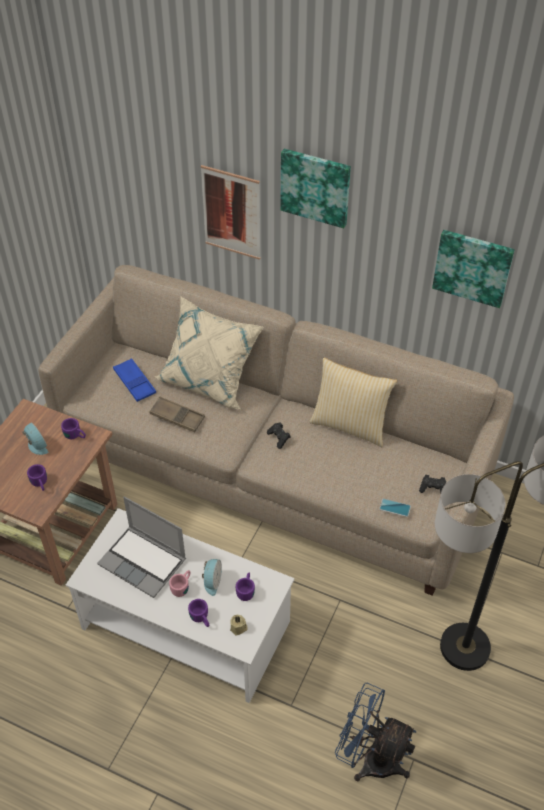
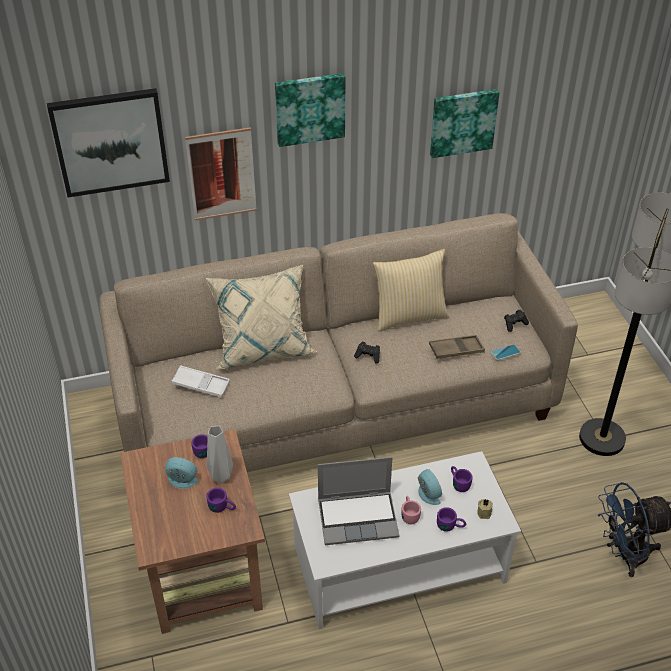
camera: 40 degrees left, 5 degrees down
(64, 461) = (222, 476): none -> grey vase
(134, 382) = (201, 384): blue tray -> white tray
(139, 142) = (110, 142): none -> picture
(177, 417) = (271, 388): brown tray -> brown tray (456, 350)

